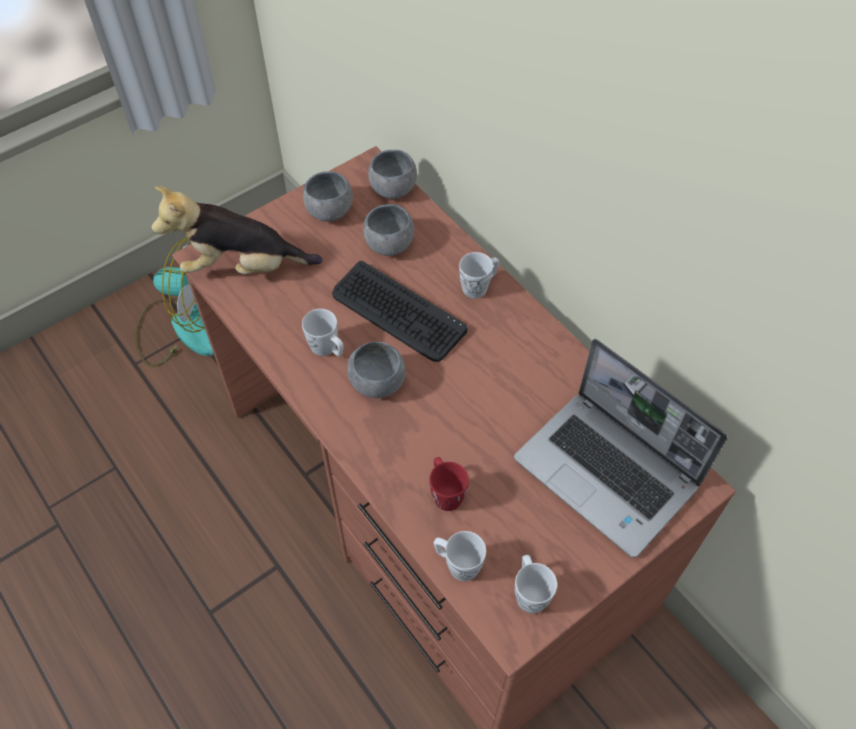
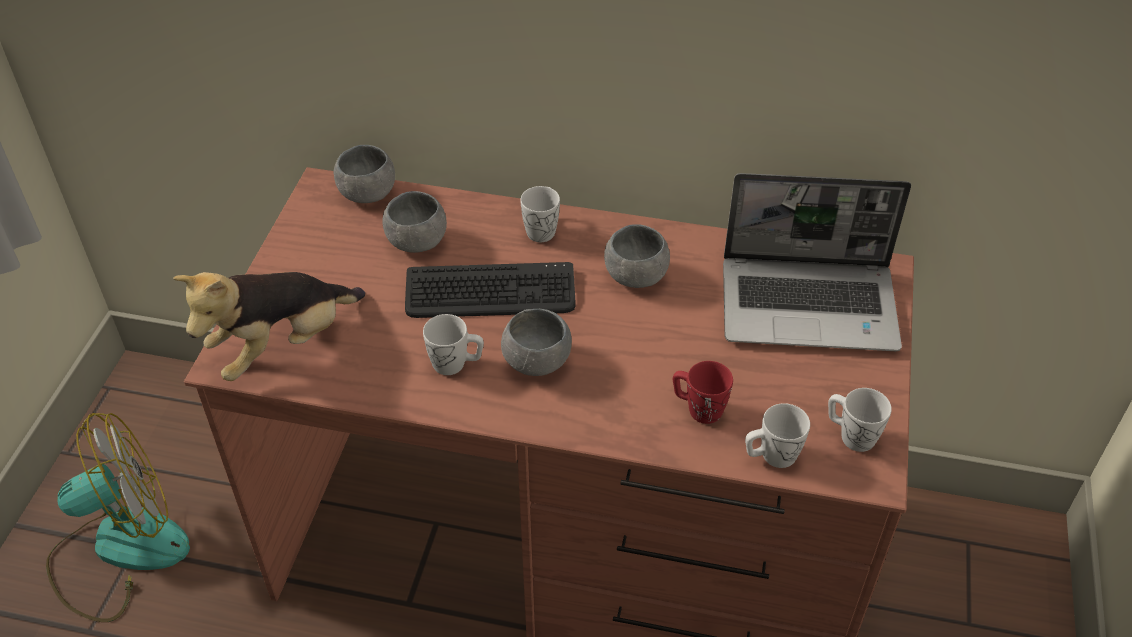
camera: 40 degrees left, 10 degrees down
(329, 210) = (322, 246): grey bowl -> grey bowl (635, 275)

